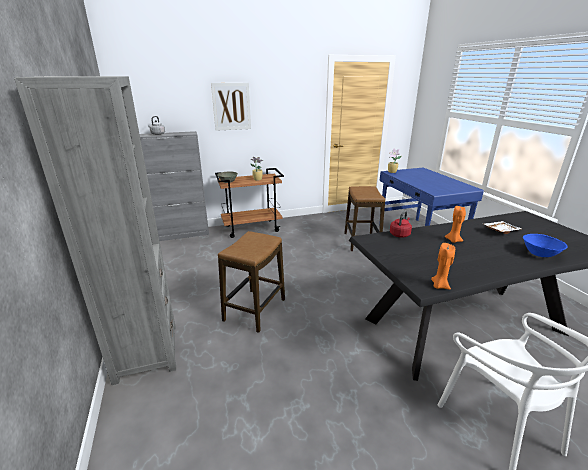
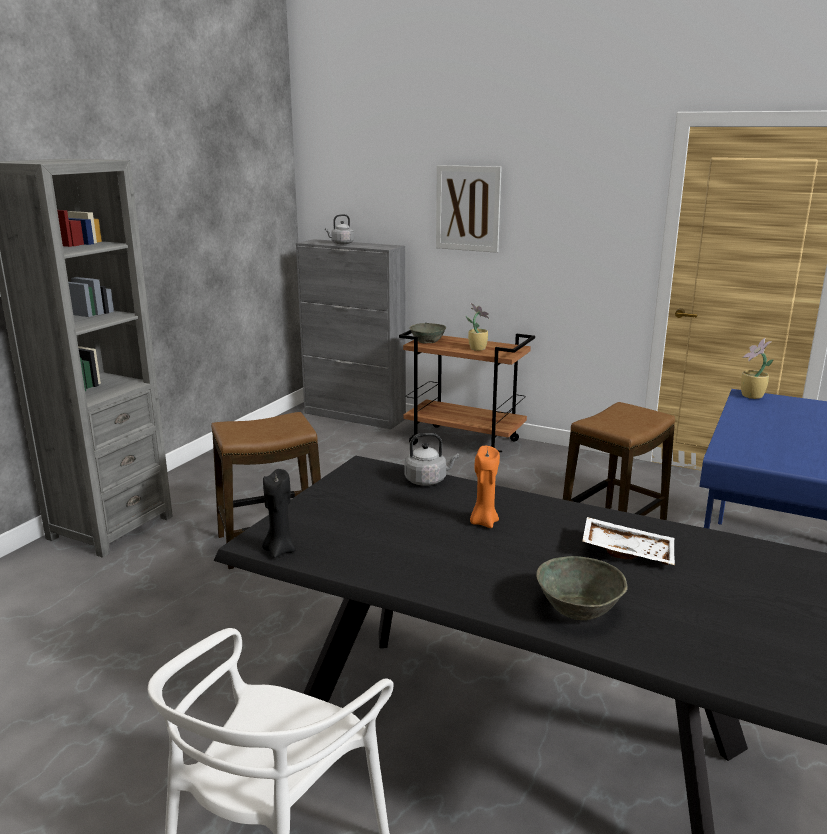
camera: 45 degrees right, 5 degrees down
(400, 234) = (428, 480): red kettle -> grey kettle
(439, 286) = (279, 550): orange candle -> black candle
(540, 253) = (580, 609): blue bowl -> grey bowl

